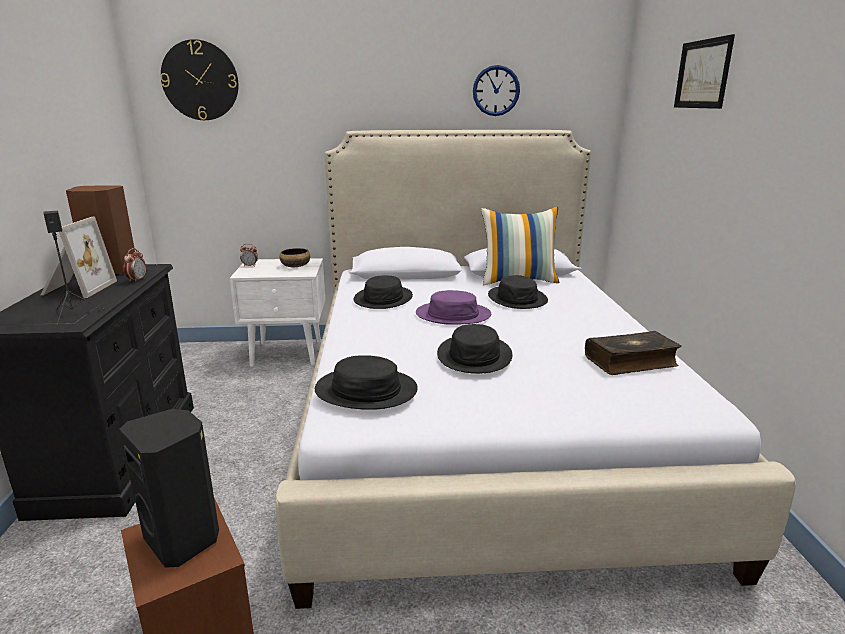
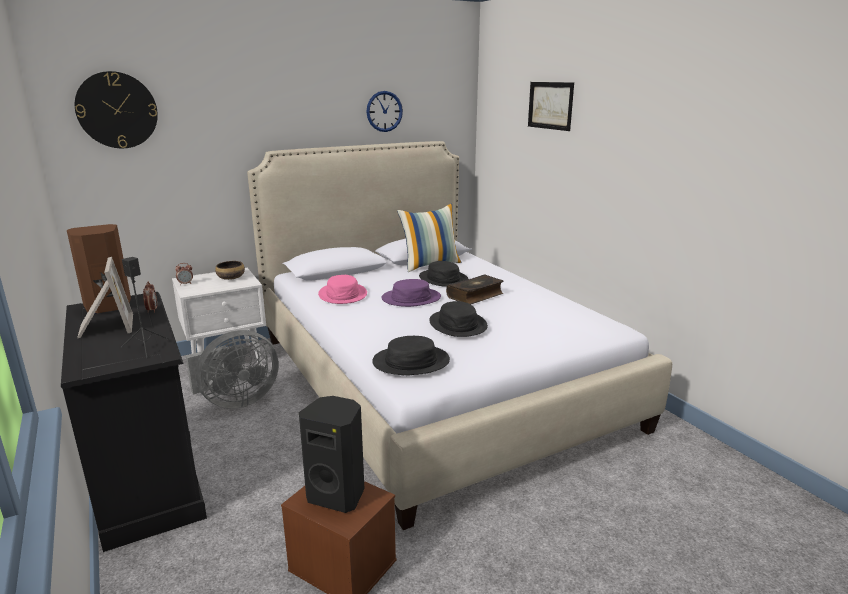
camera: 25 degrees left, 0 degrees up
(259, 396) = (236, 401): none -> grey fan
(383, 299) = (343, 294): black hat -> pink hat
(631, 362) = (554, 310): book -> book (475, 296)

